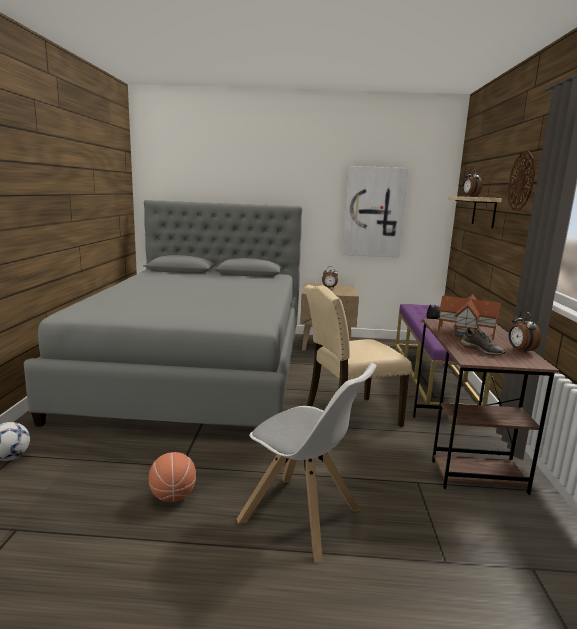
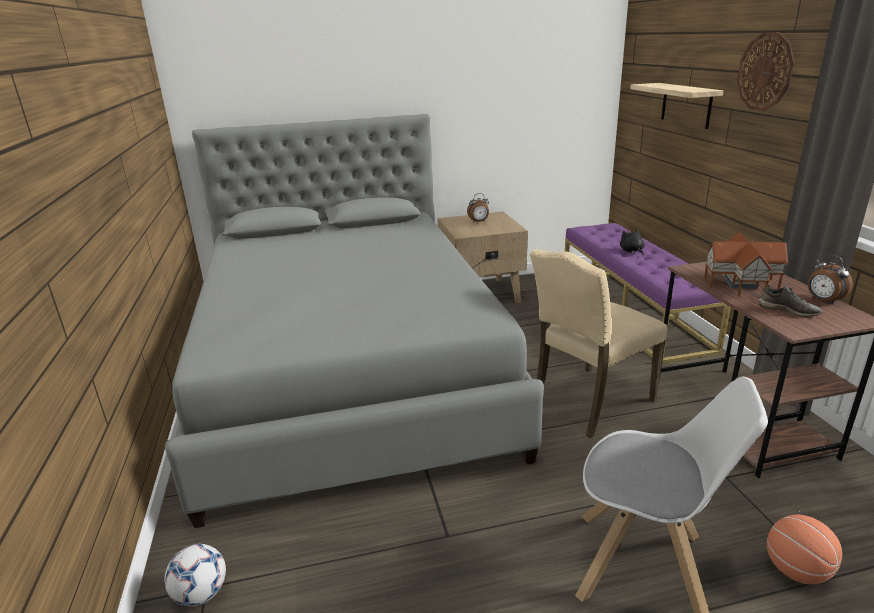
camera: 15 degrees left, 10 degrees up
(173, 496) = (473, 586): basketball -> basketball (796, 570)
(373, 212) = (521, 110): picture -> none
(469, 196) = (669, 86): alarm clock -> none

